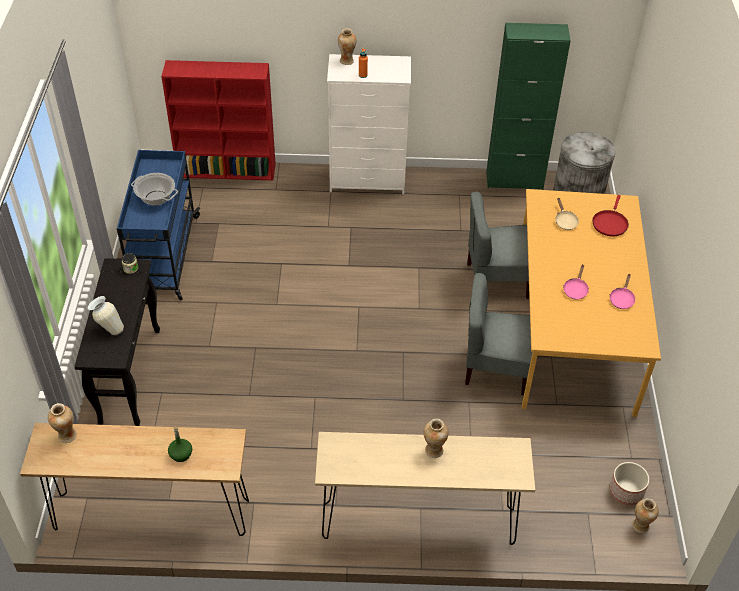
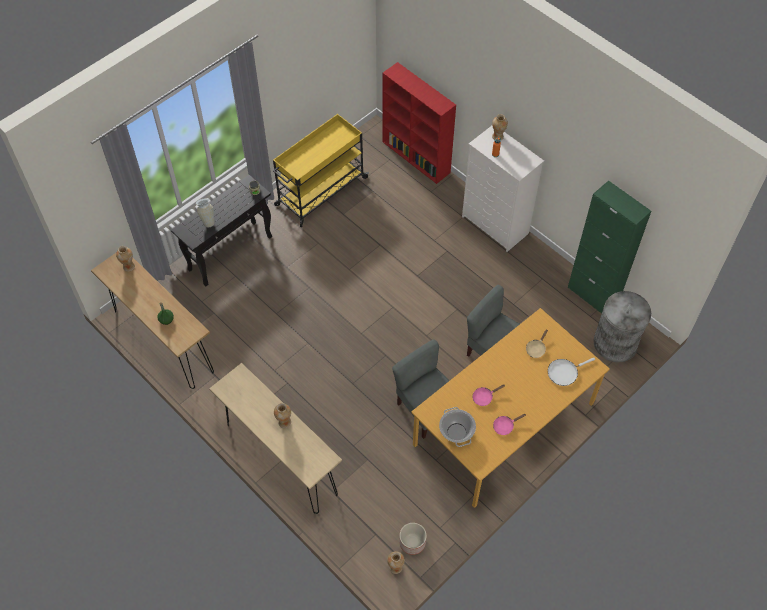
camera: 45 degrees right, 10 degrees up
(156, 198) = (318, 153): cooking pot -> cooking pot (456, 432)
(164, 257) = (320, 192): blue cart -> yellow cart
(610, 223) = (564, 372): red frying pan -> white frying pan

